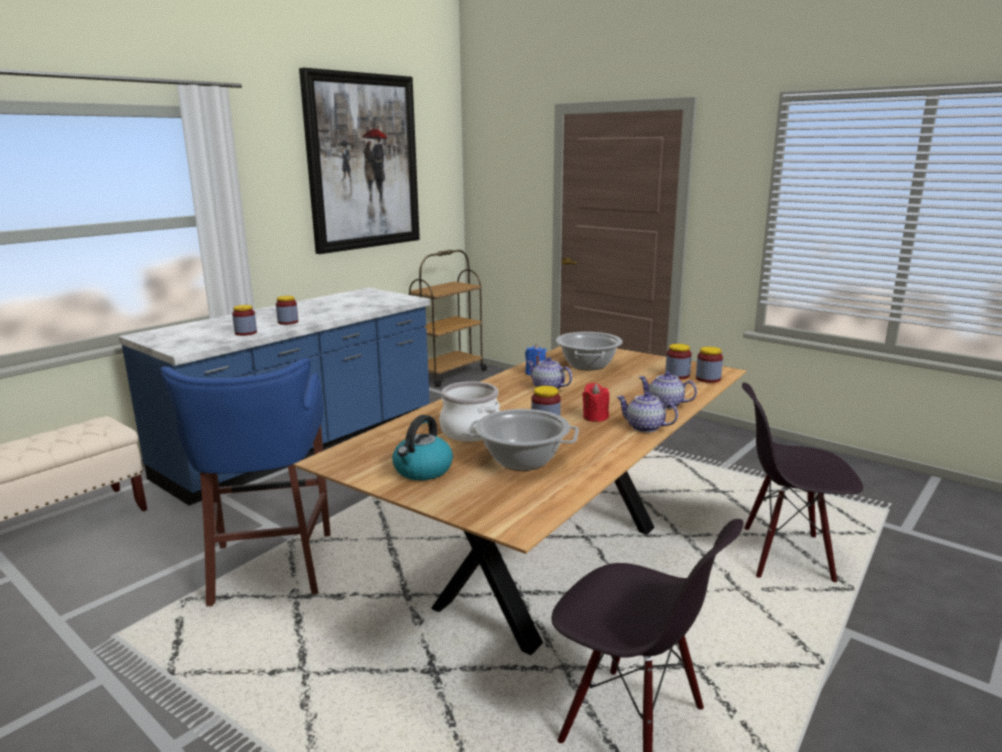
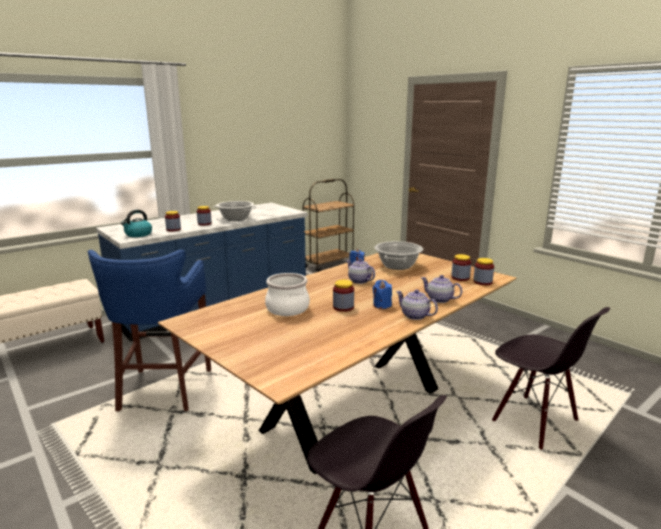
camera: 10 degrees right, 0 degrees up
(363, 162) = (272, 117): picture -> none
(422, 470) = (239, 334): kettle -> kettle (138, 234)
(522, 460) = (312, 333): cooking pot -> cooking pot (235, 219)
(595, 417) = (382, 305): red candle -> blue candle
(786, 555) = (534, 421): black chair -> black chair turned 150 degrees counterclockwise

